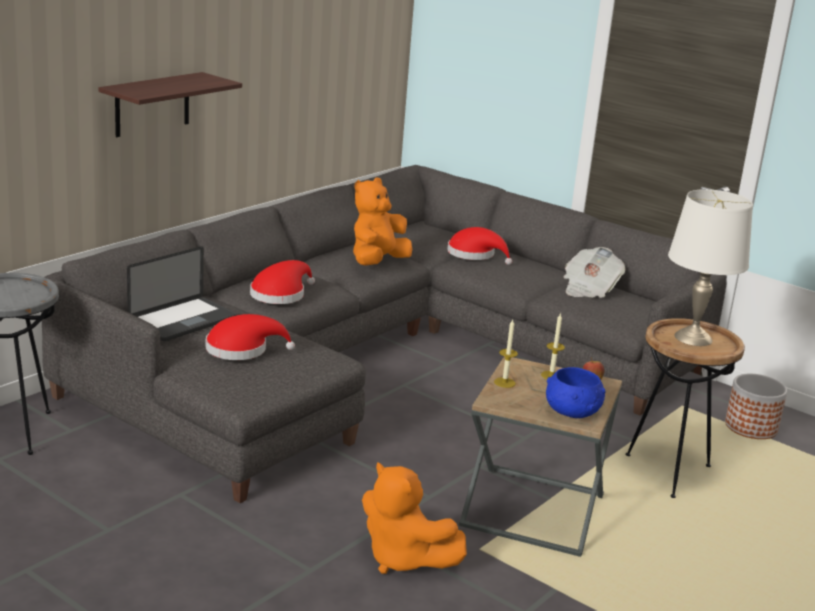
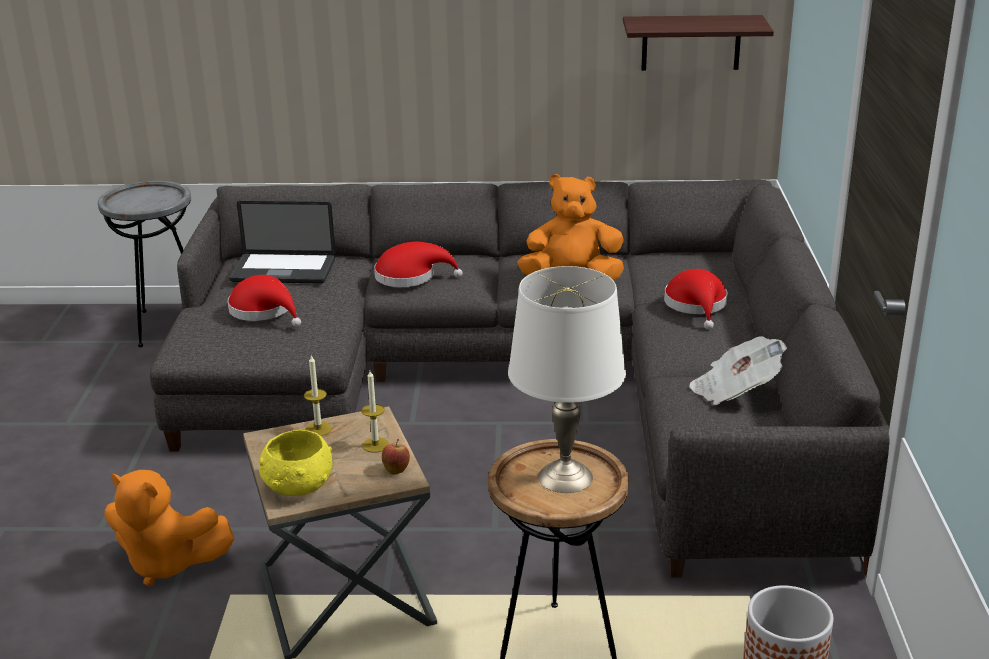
camera: 55 degrees right, 5 degrees up
(152, 104) = (353, 49): shelf -> shelf (691, 42)
(403, 559) = (167, 563): orange plush toy -> orange plush toy turned 75 degrees counterclockwise
(572, 412) = (297, 486): blue bowl -> yellow bowl

